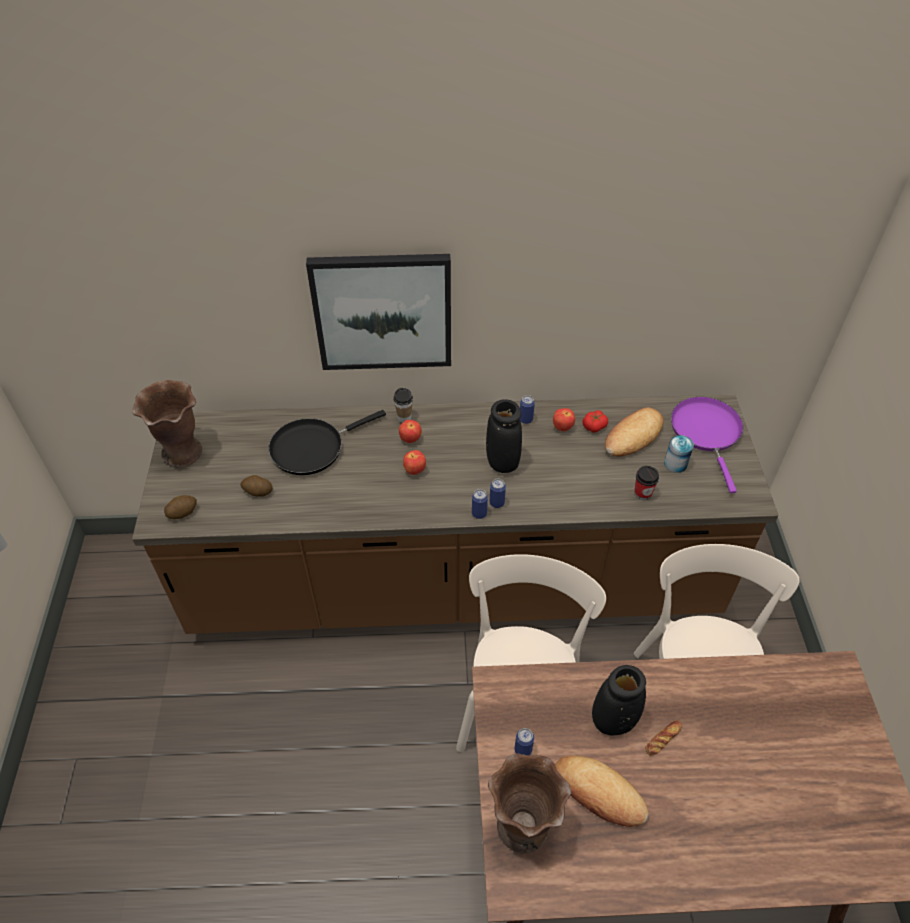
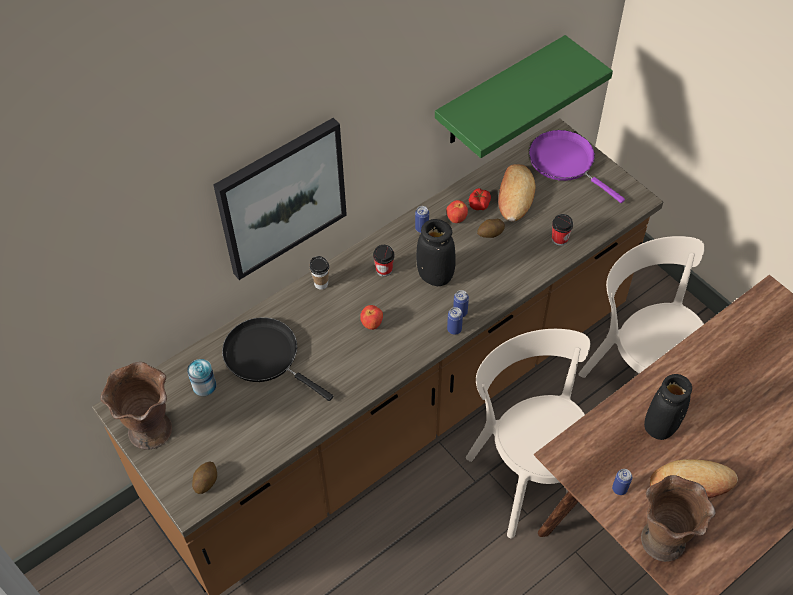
camera: 35 degrees left, 5 degrees up
(257, 492) = (255, 423): potato -> potato (490, 234)
(312, 447) = (266, 356): black frying pan -> black frying pan turned 105 degrees clockwise
(410, 439) = (343, 299): apple -> none
(464, 434) = (384, 270): none -> cup
(662, 328) = (499, 93): none -> green shelf
(663, 739) = (701, 417): bread -> none
(675, 464) = (563, 201): can -> can (204, 386)

